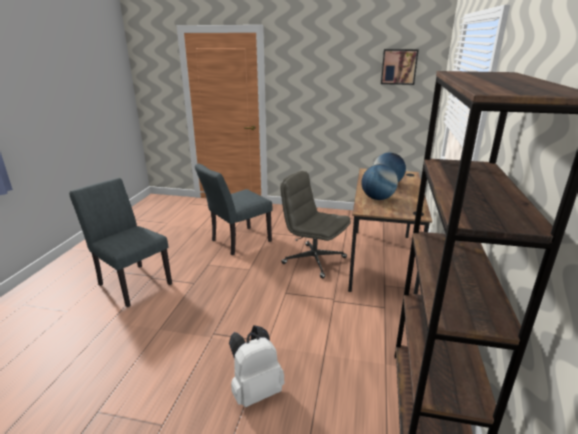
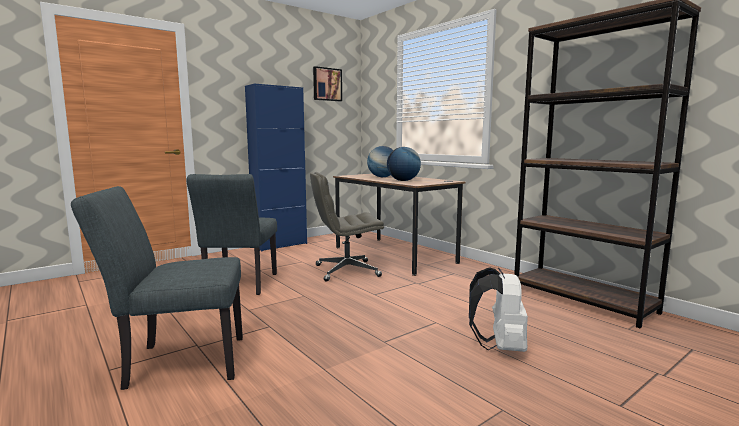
camera: 50 degrees left, 15 degrees down
(325, 212) = (280, 245): none -> blue cabinet

